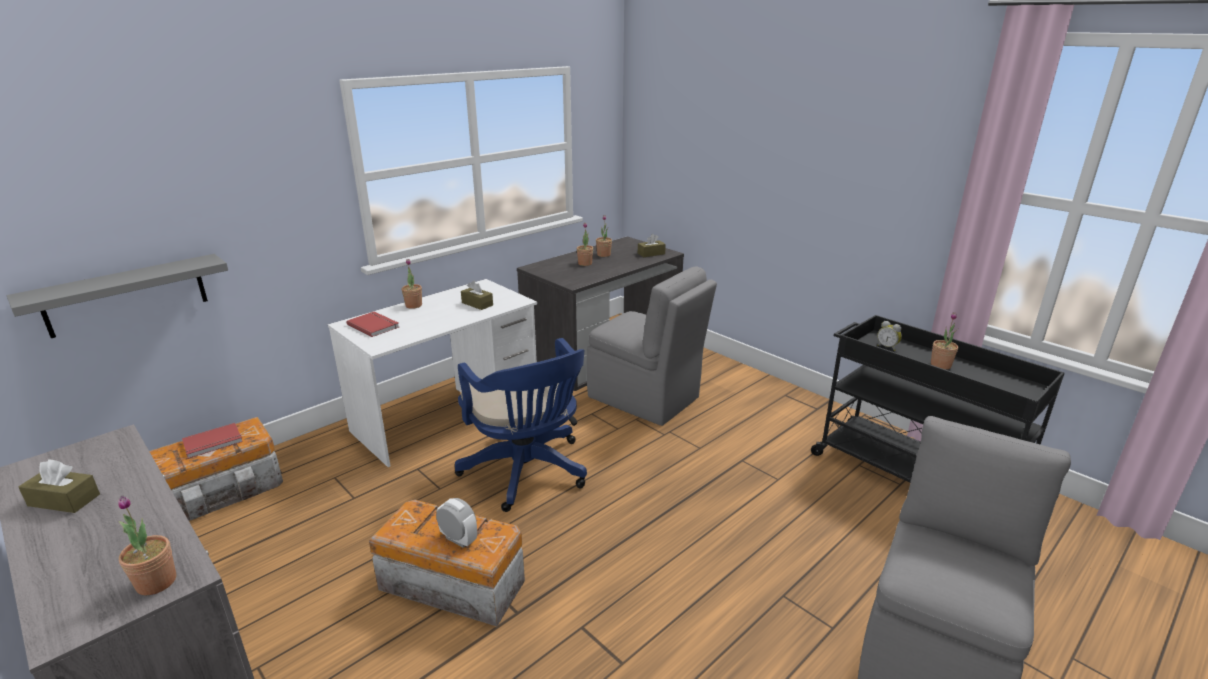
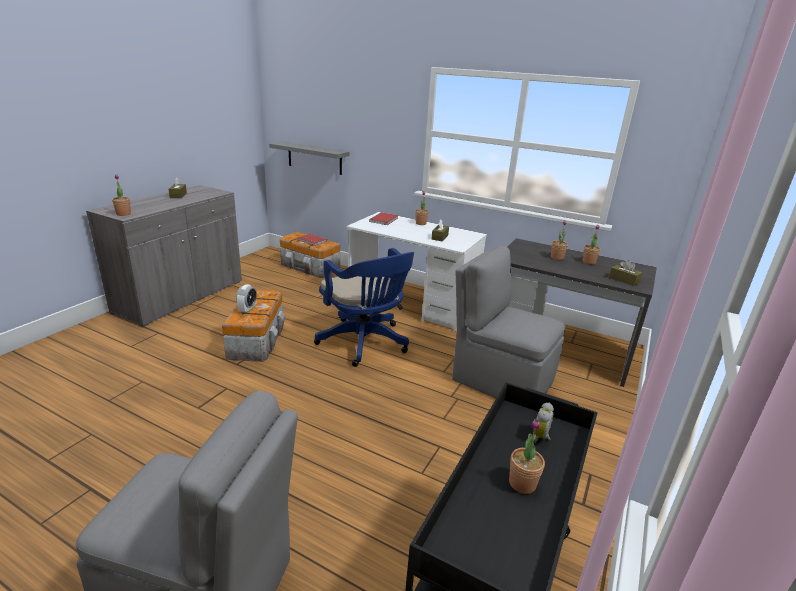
camera: 70 degrees right, 0 degrees up
(527, 473) = (365, 343): blue office chair -> blue office chair turned 75 degrees counterclockwise
(645, 398) = (500, 379): grey chair -> grey chair turned 105 degrees clockwise

